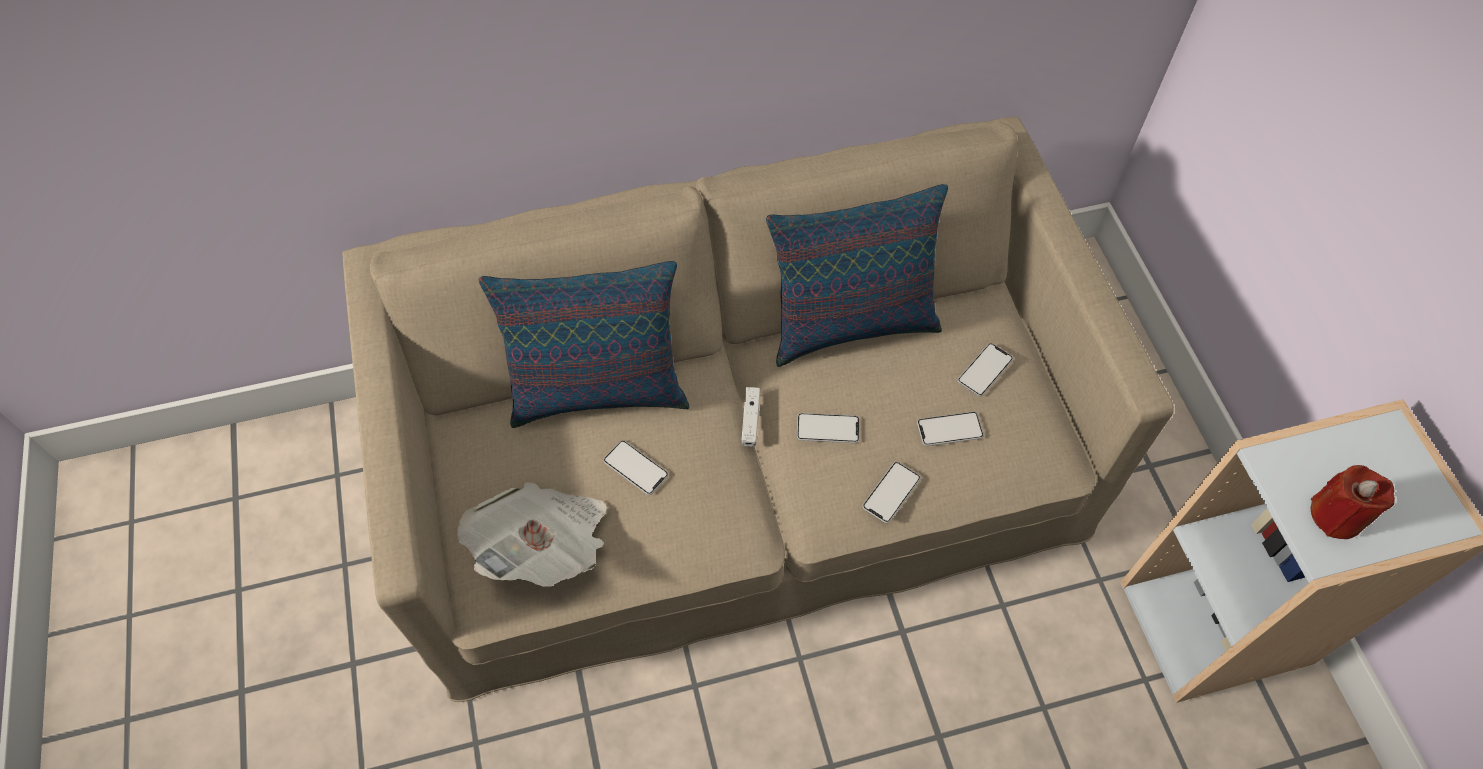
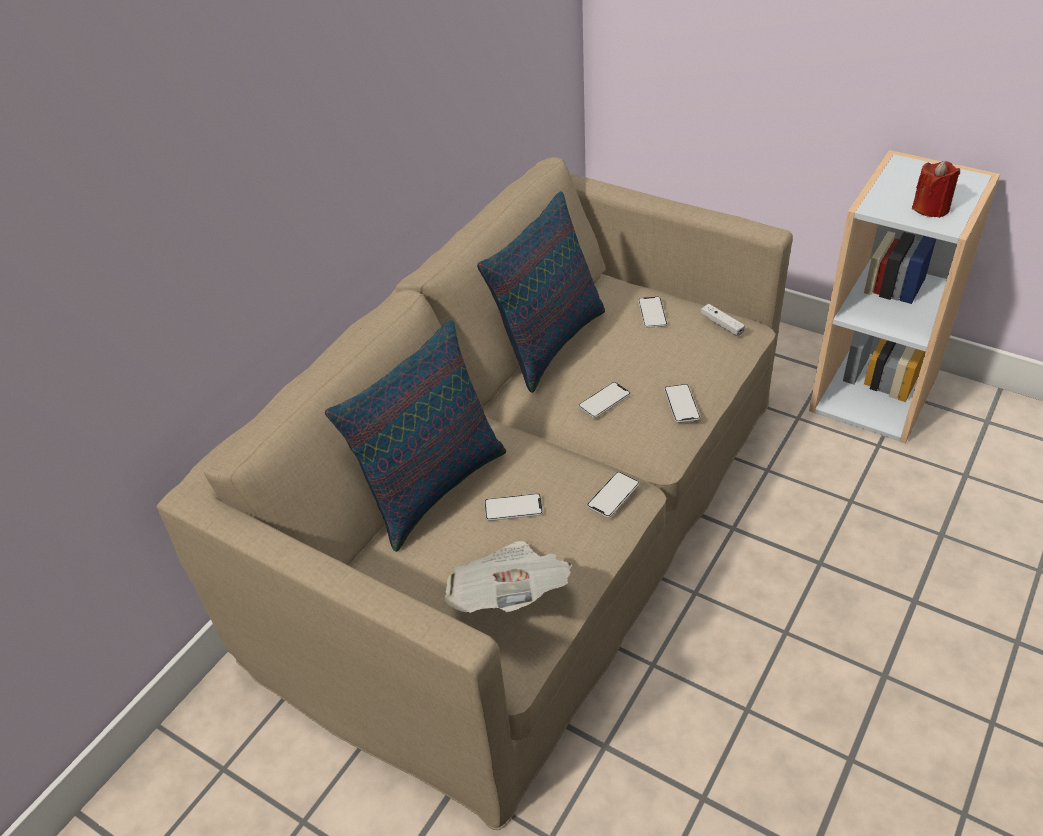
camera: 40 degrees left, 15 degrees down
(750, 420) = (551, 432): white game controller -> white game controller (722, 324)
(949, 429) = (671, 352): phone -> phone (613, 495)

